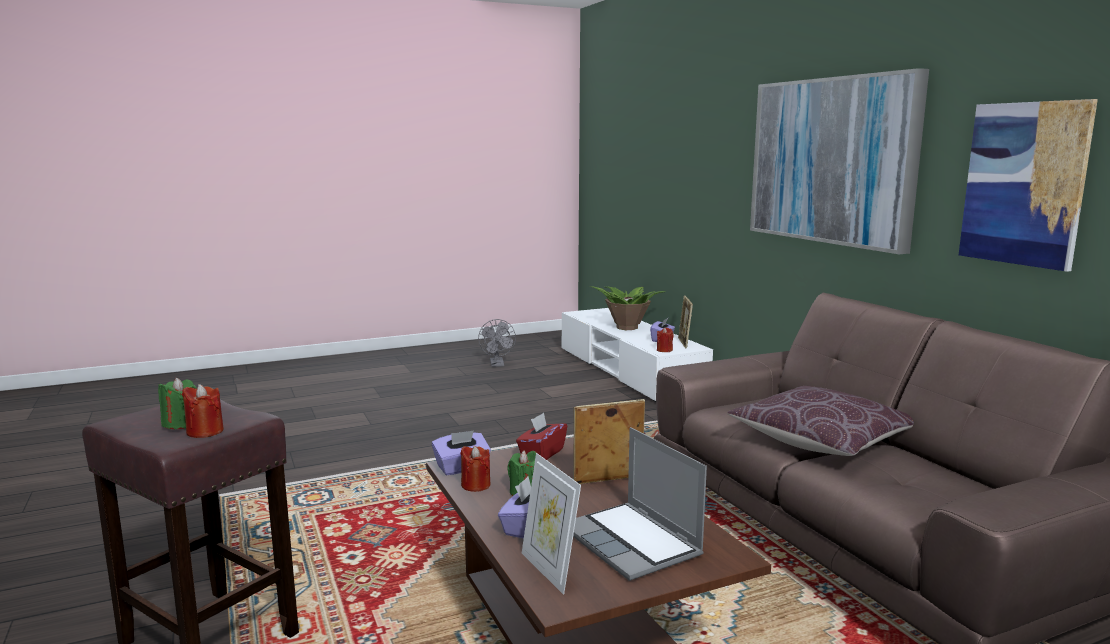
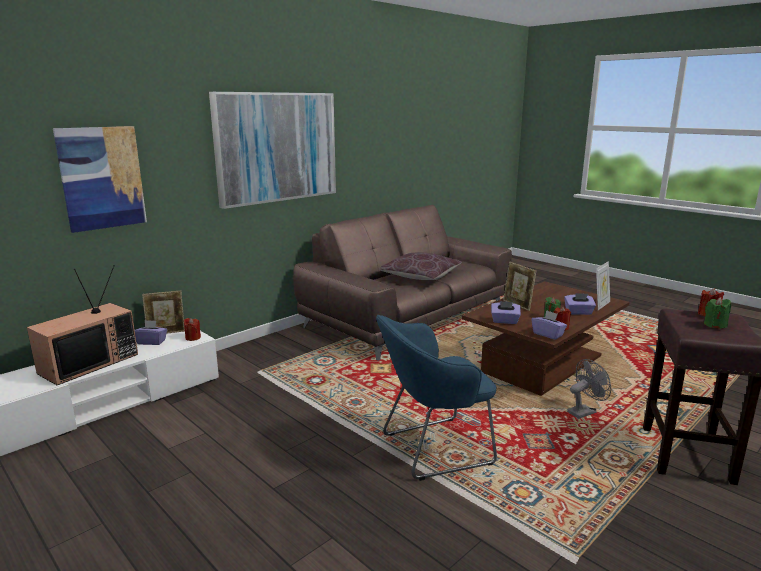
camera: 110 degrees left, 5 degrees up
(429, 474) = (431, 449): none -> blue armchair
(497, 365) = (49, 507): grey fan -> grey fan (584, 411)
(541, 453) = (505, 321): red tissue box -> purple tissue box
(626, 327) = (89, 363): potted plant -> television
(633, 543) = (562, 296): laptop -> none
(1024, 184) = (372, 148): picture -> picture (102, 178)

